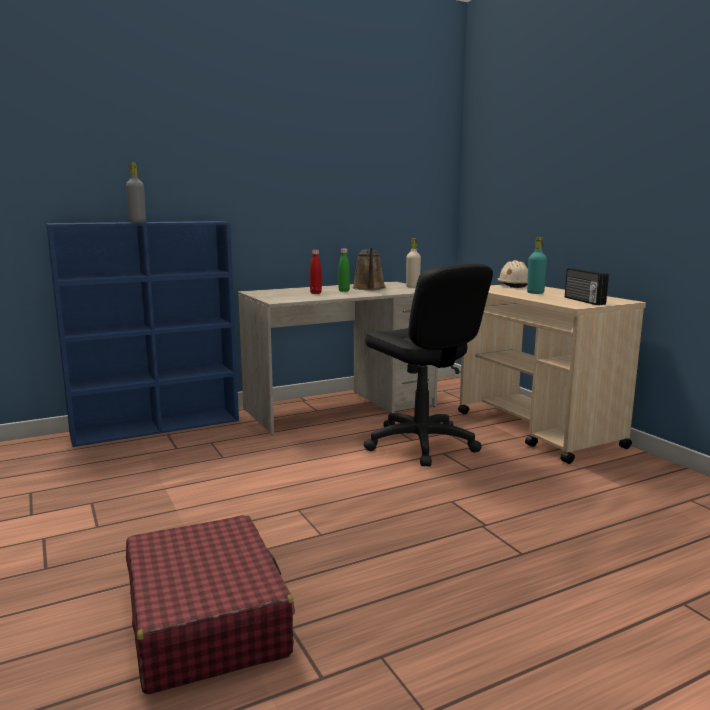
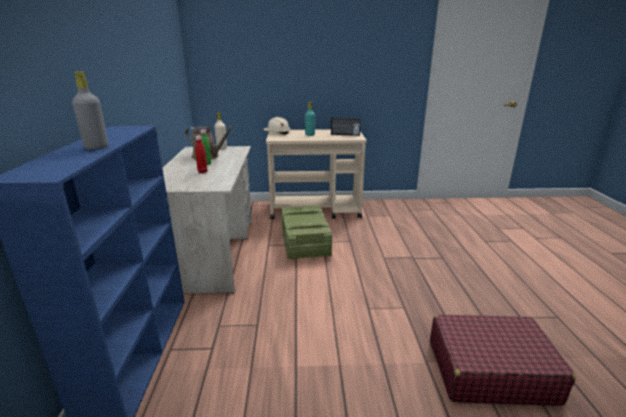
camera: 65 degrees left, 10 degrees up
(421, 444) = (305, 244): black office chair -> crate

